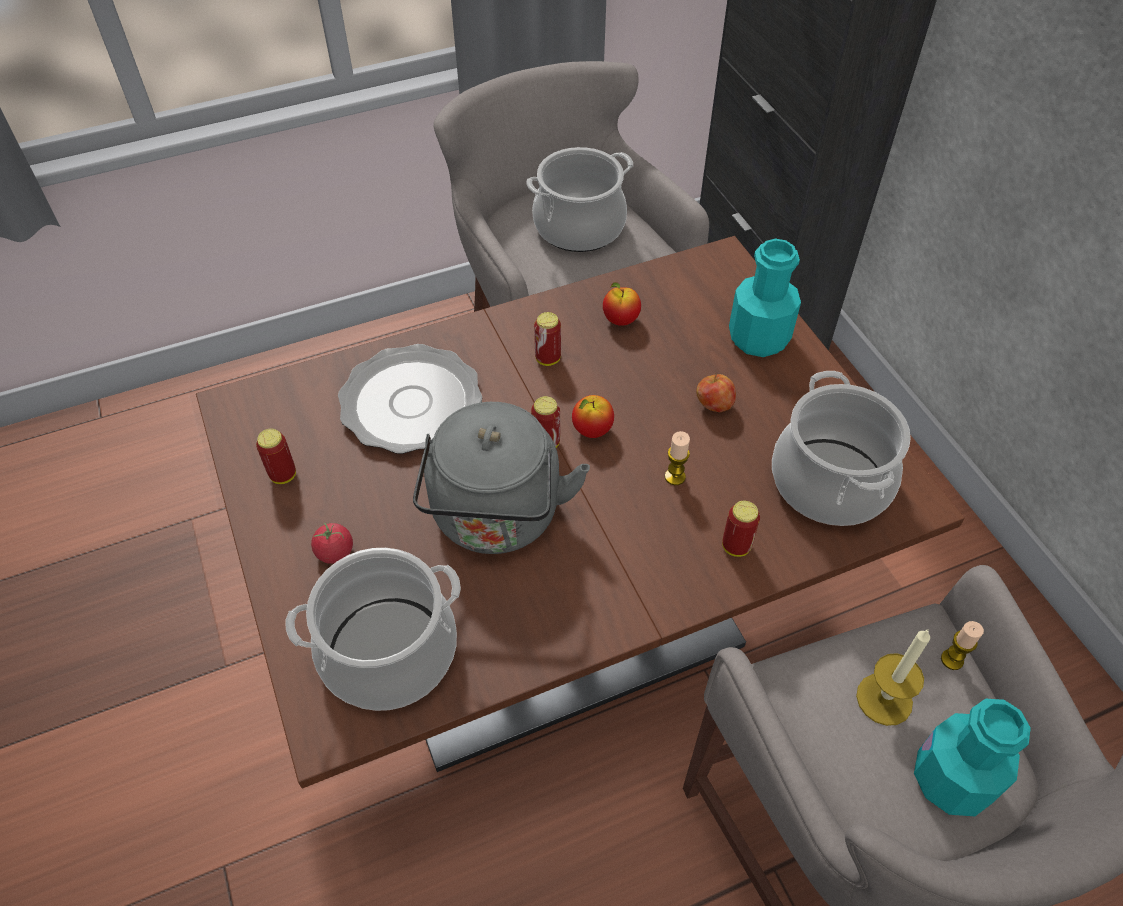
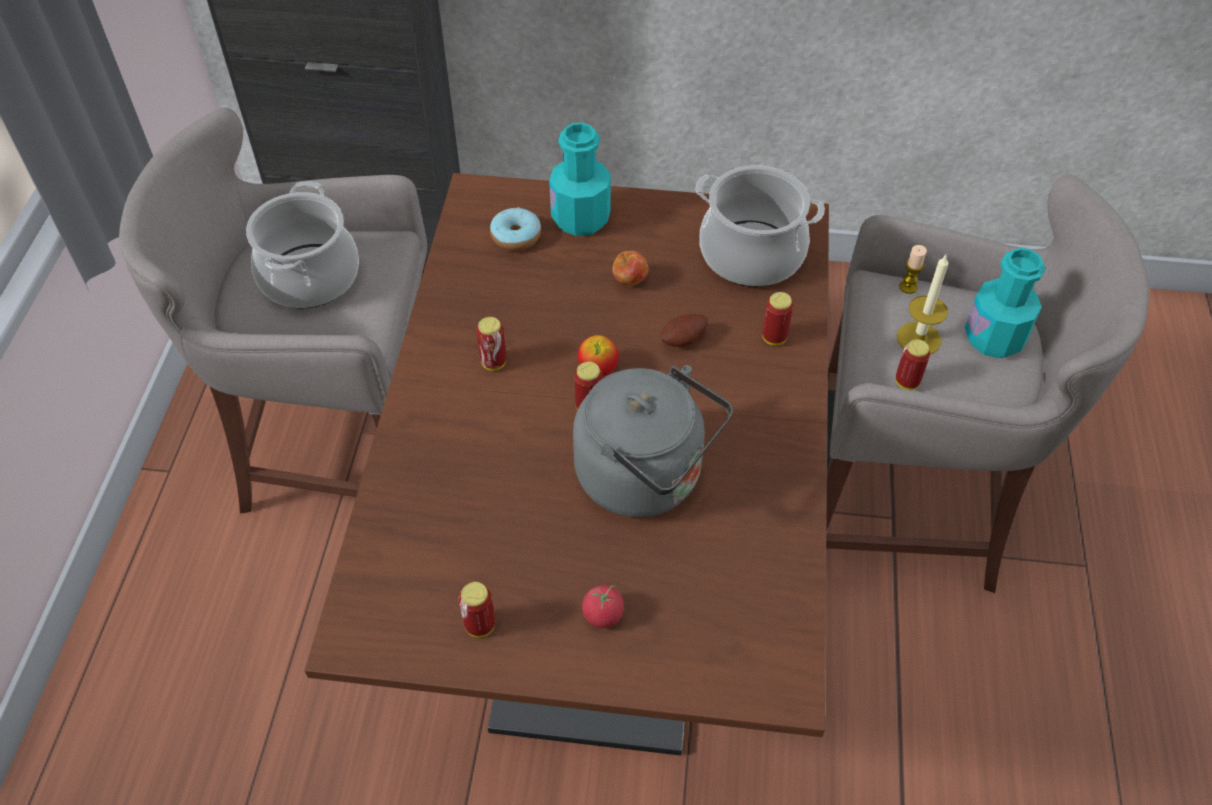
camera: 60 degrees left, 0 degrees up
(389, 651) = (734, 612): cooking pot -> none
(410, 402) = (466, 486): plate -> none
(620, 320) = (489, 292): apple -> none
(675, 477) = (684, 340): candle -> potato
(698, 306) = (516, 236): none -> donut
(813, 711) = (907, 382): none -> can

